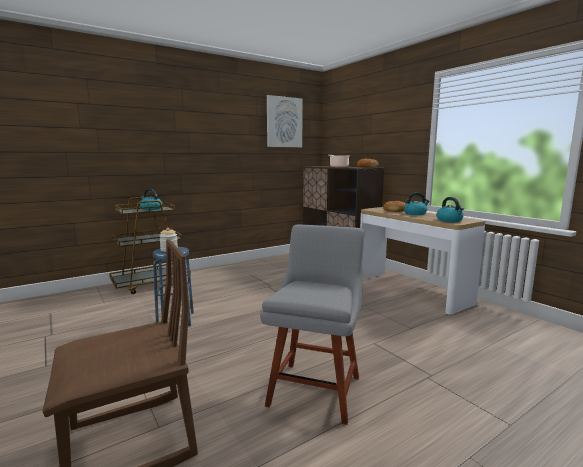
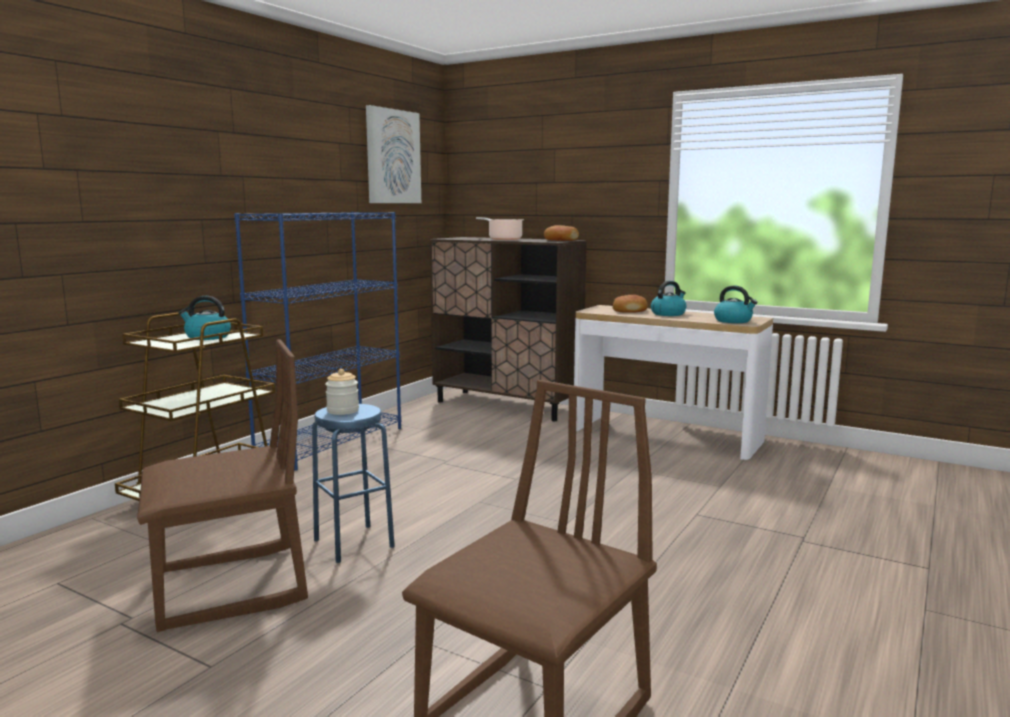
camera: 25 degrees left, 0 degrees up
(101, 330) = (230, 588): none -> brown chair
(230, 268) = (331, 442): none -> blue bookcase
(316, 387) = (691, 584): grey chair -> none

